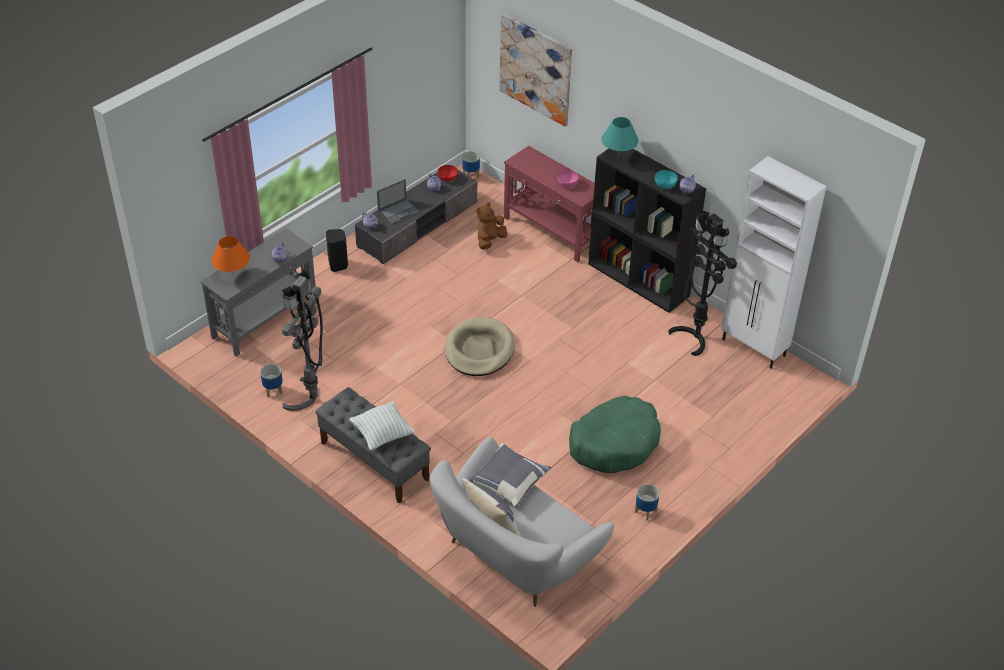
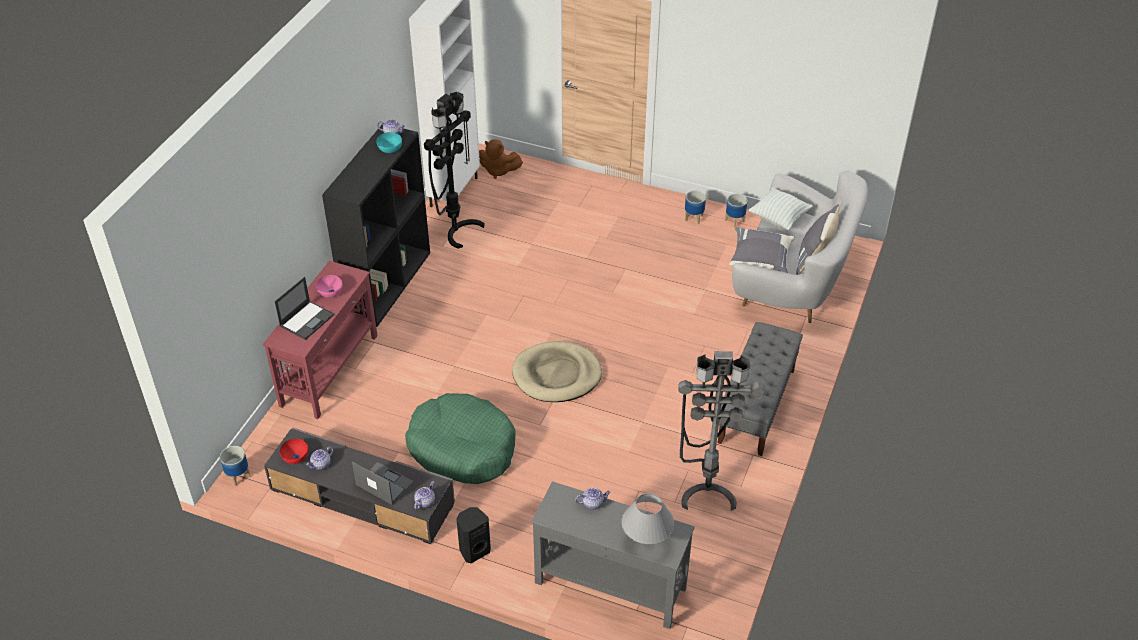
camera: 110 degrees left, 0 degrees up
(233, 274) = (646, 539): orange table lamp -> grey table lamp
(273, 390) = (716, 528): planter -> planter (735, 221)
(382, 434) = (767, 357): pillow -> pillow (779, 218)
(490, 241) = (368, 419): brown plush toy -> brown plush toy (498, 171)
(535, 69) = (237, 253): picture -> none
(542, 168) = (307, 320): none -> laptop
(614, 443) = (627, 251): green dog bed -> green dog bed (462, 448)
(618, 156) = (352, 189): turquoise table lamp -> none

